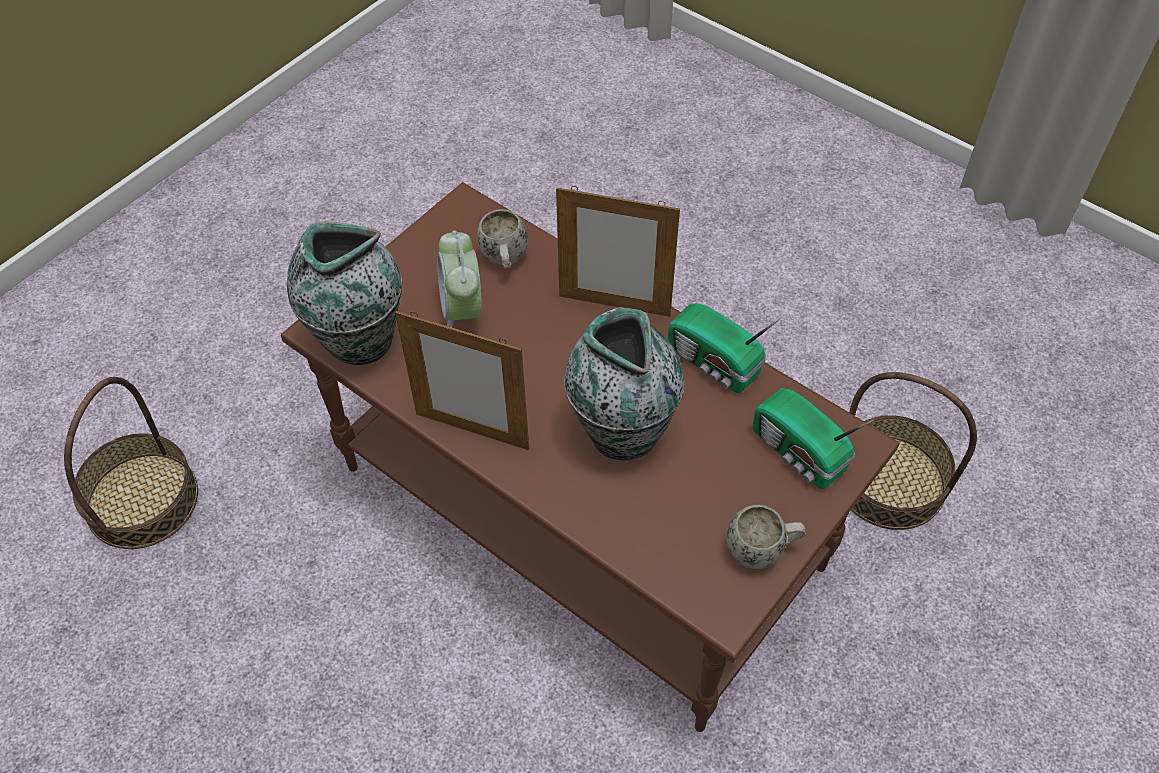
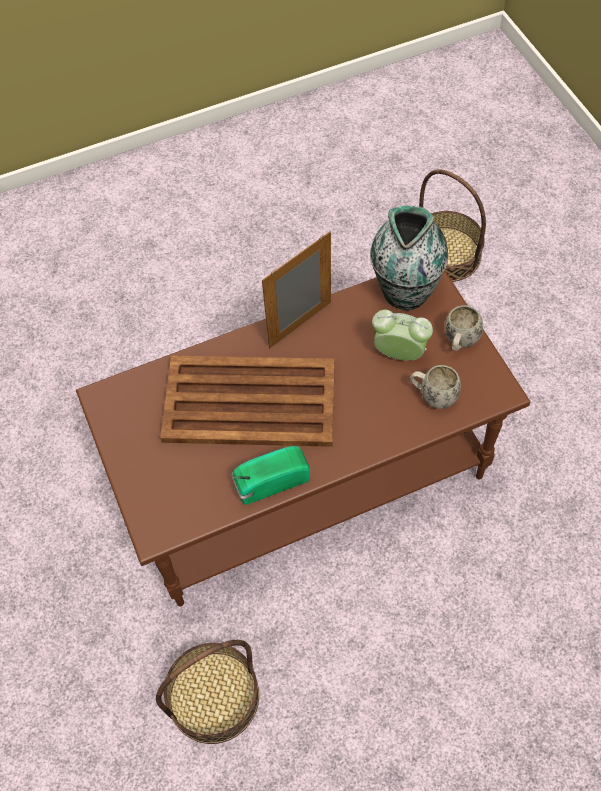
camera: 120 degrees right, 5 degrees up
(614, 305) = (355, 445): picture frame -> none
(622, 430) = (251, 402): vase -> brown tray
(762, 550) = (123, 436): white mug -> white mug (460, 342)
(799, 454) = (170, 494): radio -> none

